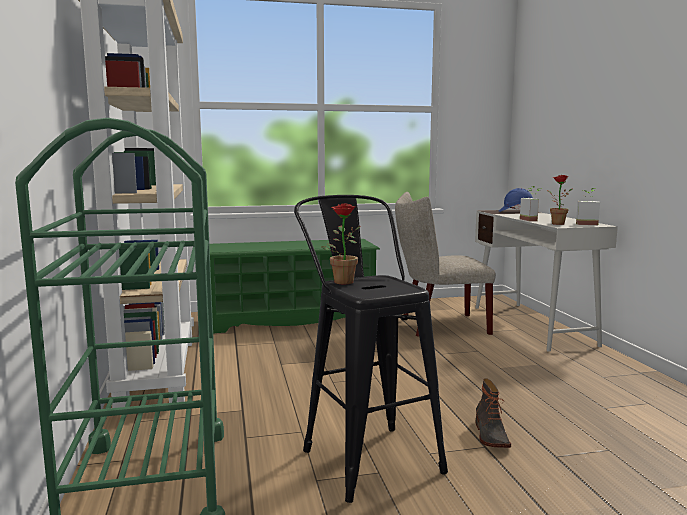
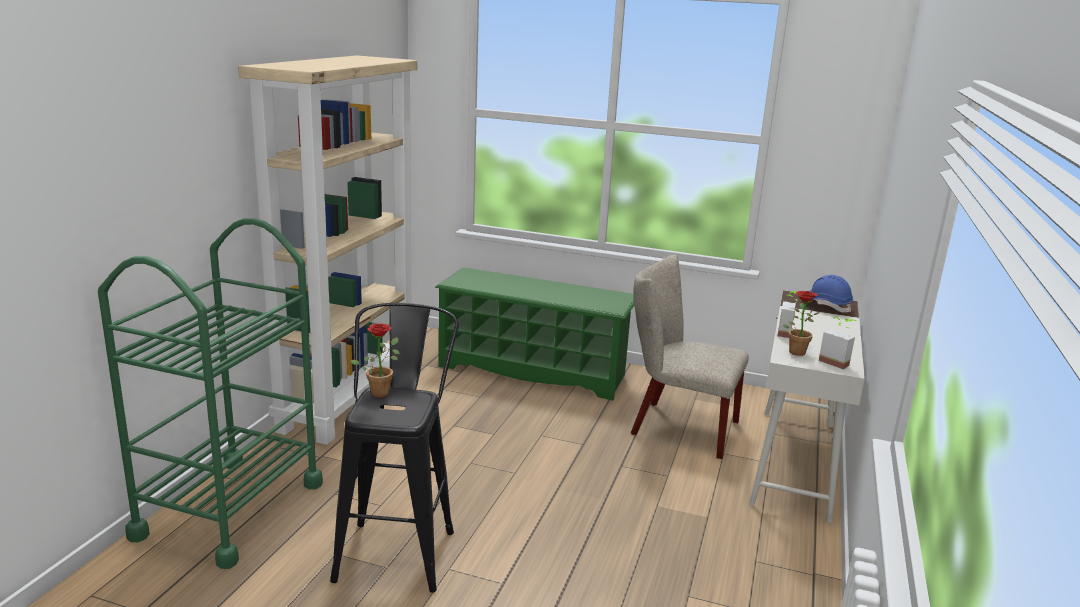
camera: 30 degrees right, 10 degrees up
(490, 435) = (524, 575): boot -> none

